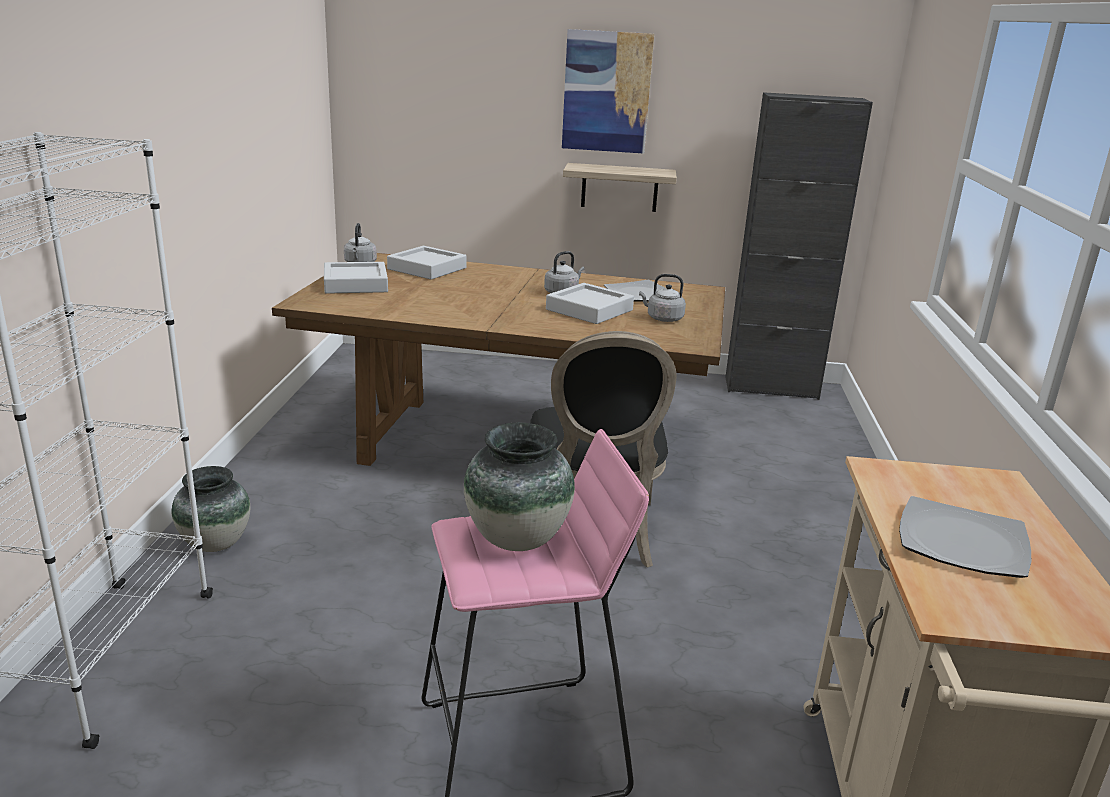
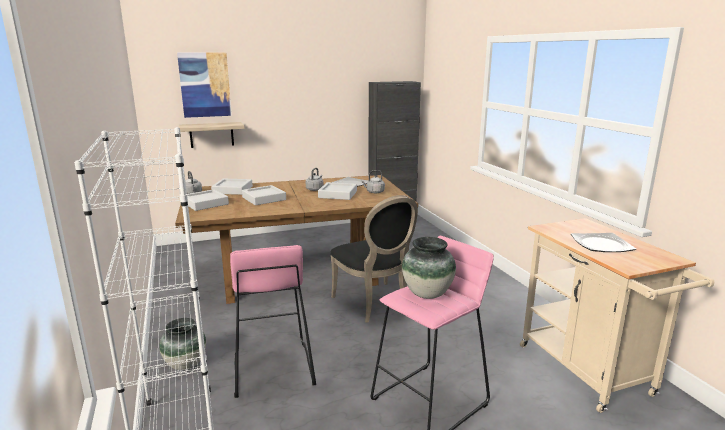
camera: 25 degrees left, 5 degrees down
(325, 594) = (272, 369): none -> pink stool
(455, 293) = (264, 198): none -> grey tray
(606, 92) = (294, 88): picture -> picture (205, 85)
(619, 187) = (305, 135): shelf -> shelf (211, 135)

